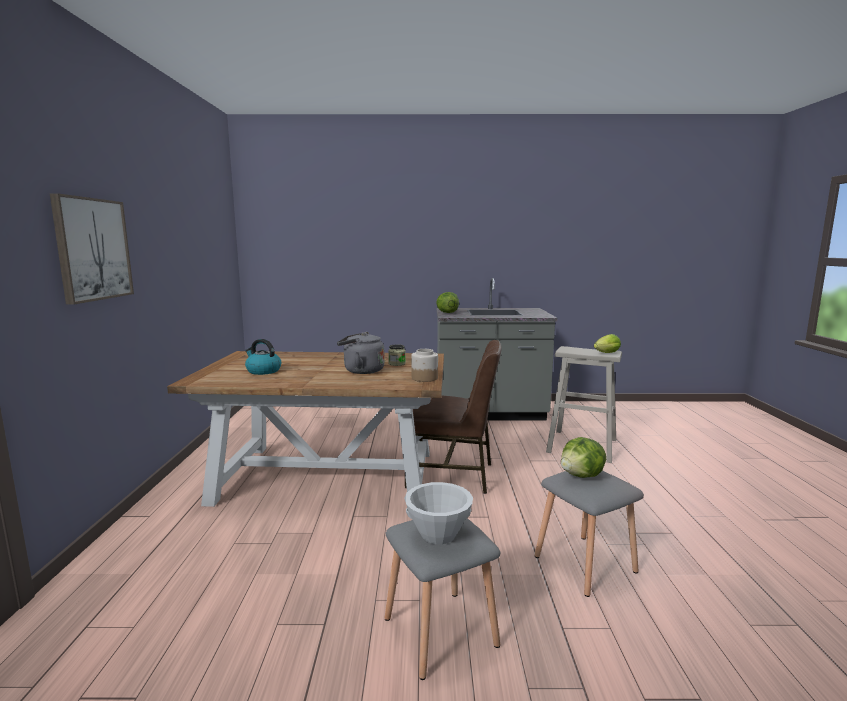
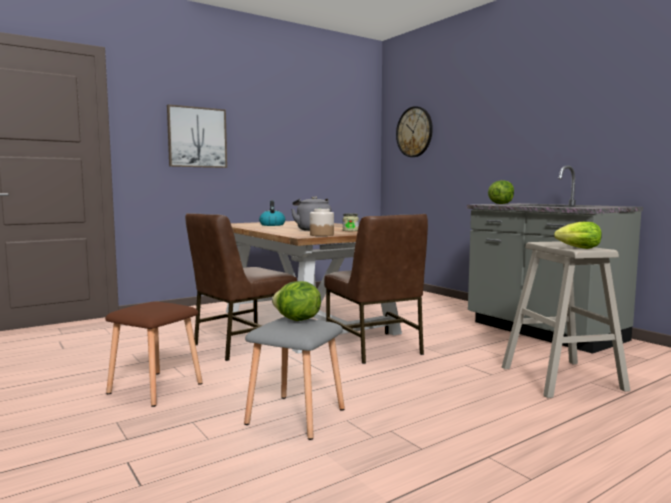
camera: 55 degrees right, 5 degrees down
(295, 232) = (414, 132): none -> wall clock
(353, 533) = (242, 344): none -> brown chair
(438, 535) = (146, 306): white bowl -> none
(438, 631) = (156, 388): grey stool -> brown stool

